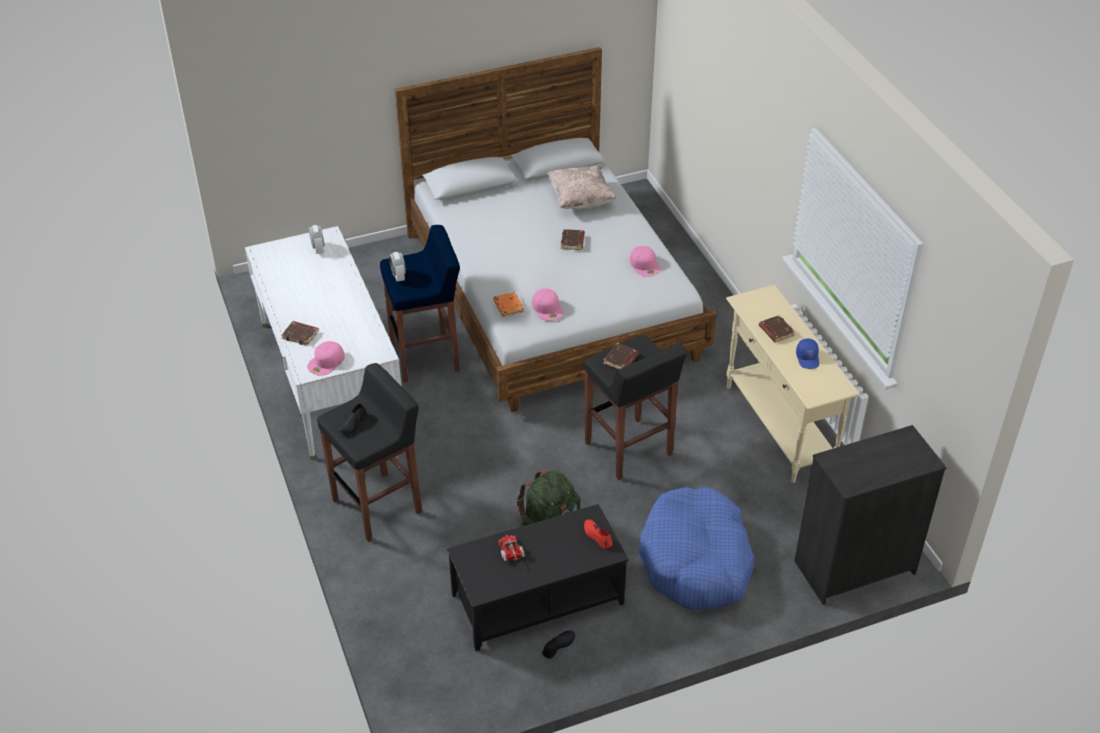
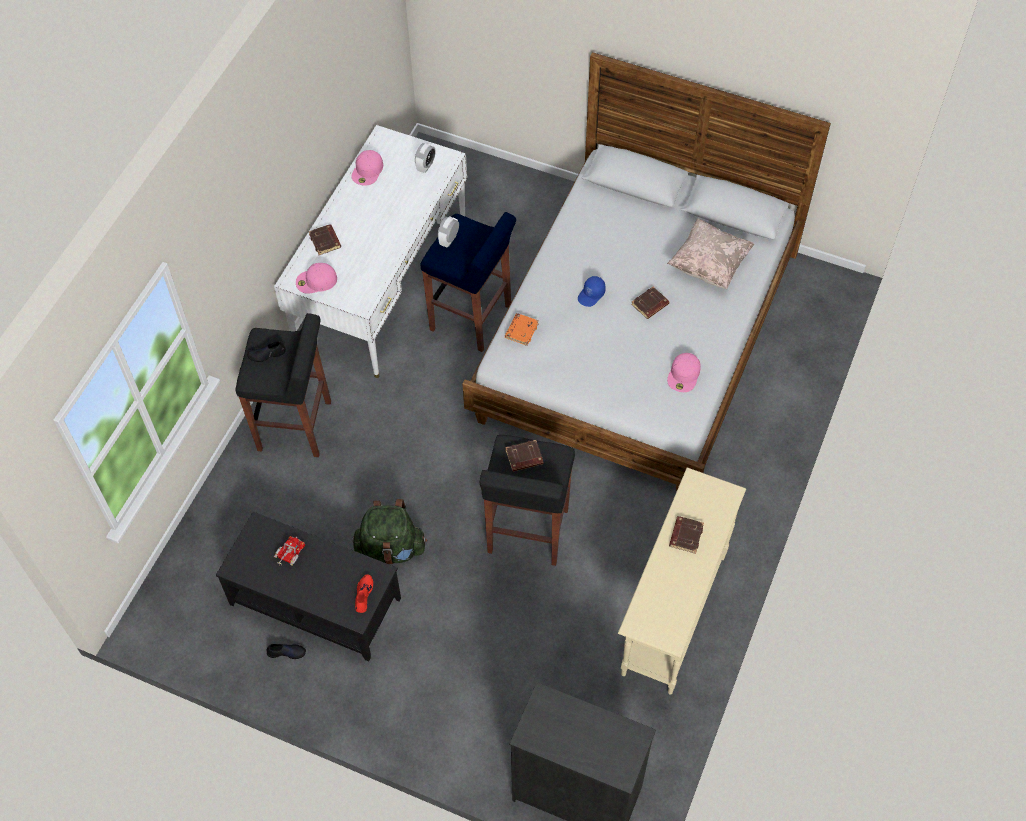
camera: 45 degrees right, 15 degrees up
(547, 308) = (550, 356): pink cap -> pink cap (368, 171)
(696, 561) = (463, 674): blue dog bed -> none
(808, 358) = (679, 585): blue cap -> blue cap (591, 295)

